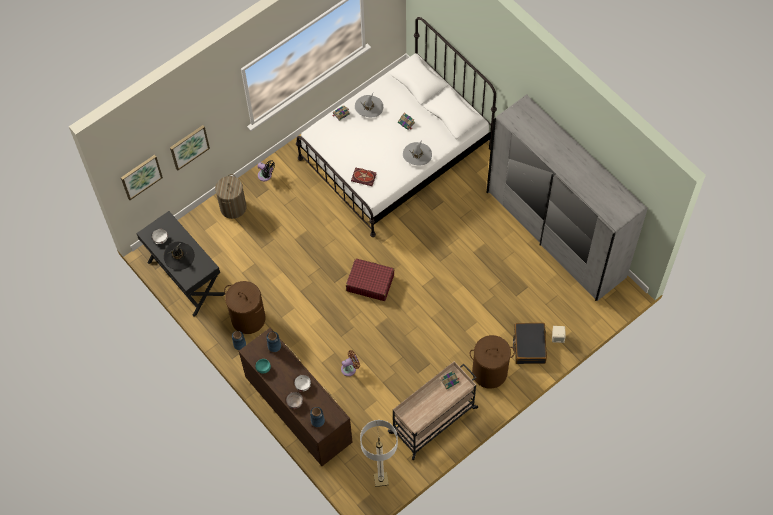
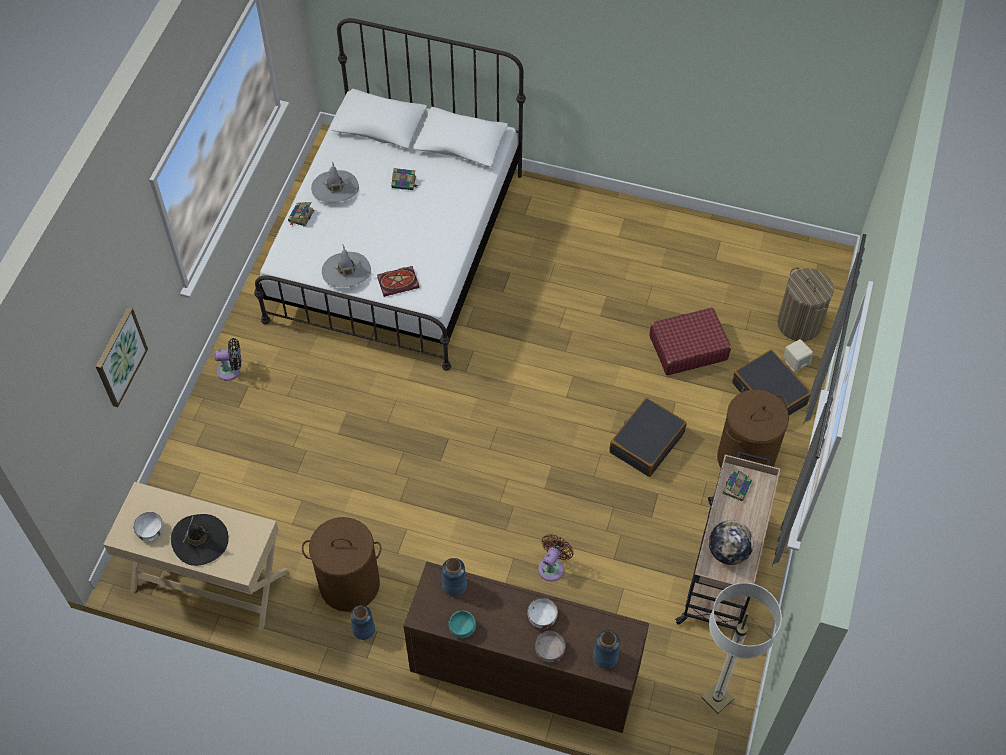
camera: 35 degrees left, 5 degrees down
(141, 176) = (71, 439): picture -> none
(185, 278) = (209, 581): black desk -> beige desk
(233, 207) = (212, 439): laundry basket -> laundry basket (799, 324)
(370, 283) = (491, 432): red suitcase -> red suitcase (688, 348)
(417, 155) = (451, 215): grey hat -> grey hat (346, 271)
(420, 409) = (728, 552): none -> globe
(444, 334) = (646, 442): none -> black suitcase
(556, 235) = (689, 237): grey wardrobe -> none

